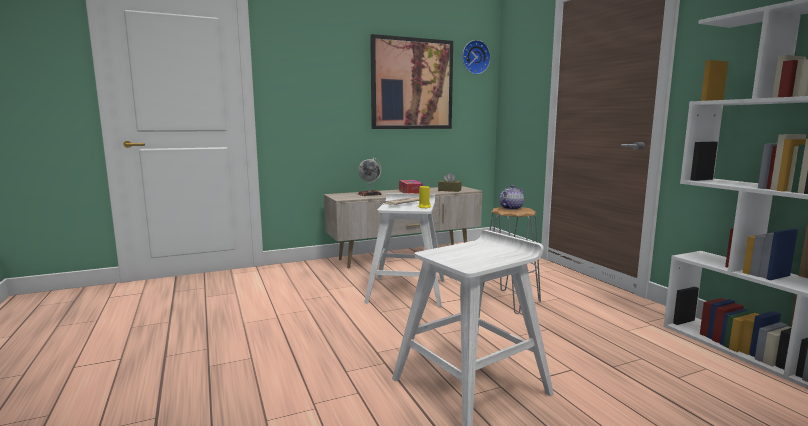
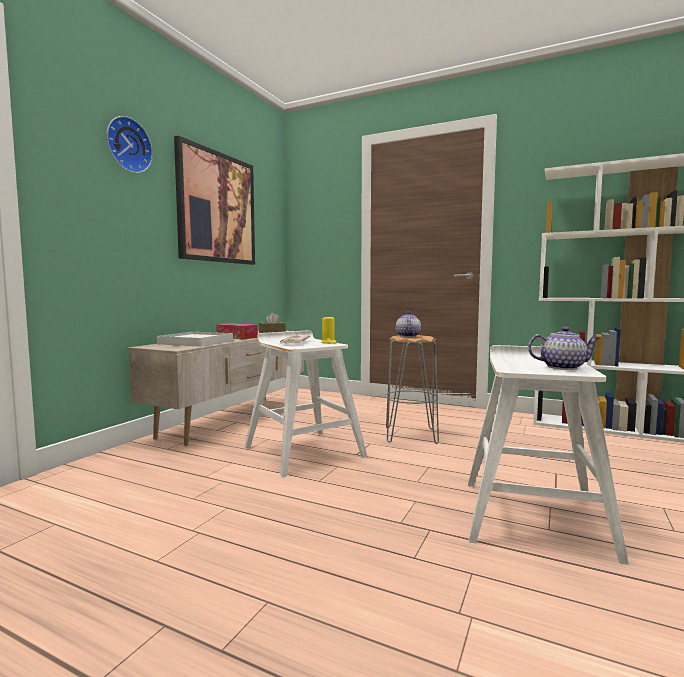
camera: 40 degrees left, 5 degrees down
(369, 194) = (196, 342): globe -> white tray
(475, 57) = (268, 189): wall clock -> wall clock (127, 145)
(479, 259) = (562, 367): none -> teapot

